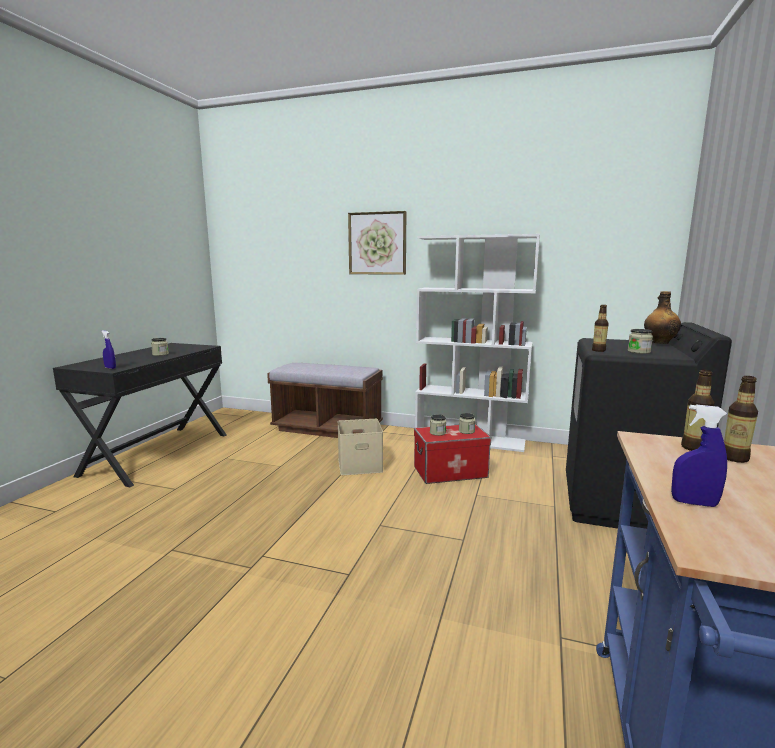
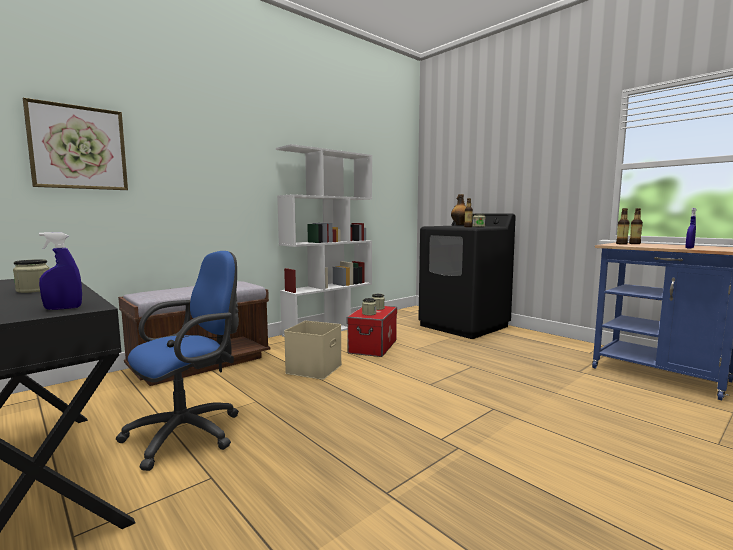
camera: 60 degrees left, 5 degrees down
(223, 464) = (190, 433): none -> blue office chair
(377, 243) = (227, 147): picture -> picture (78, 148)

